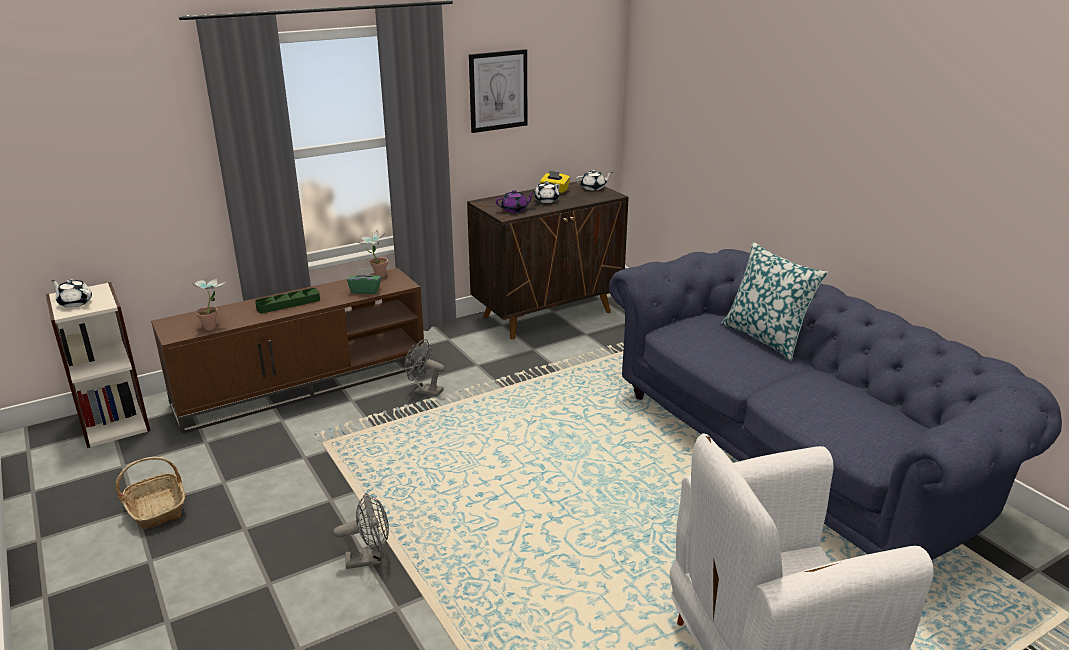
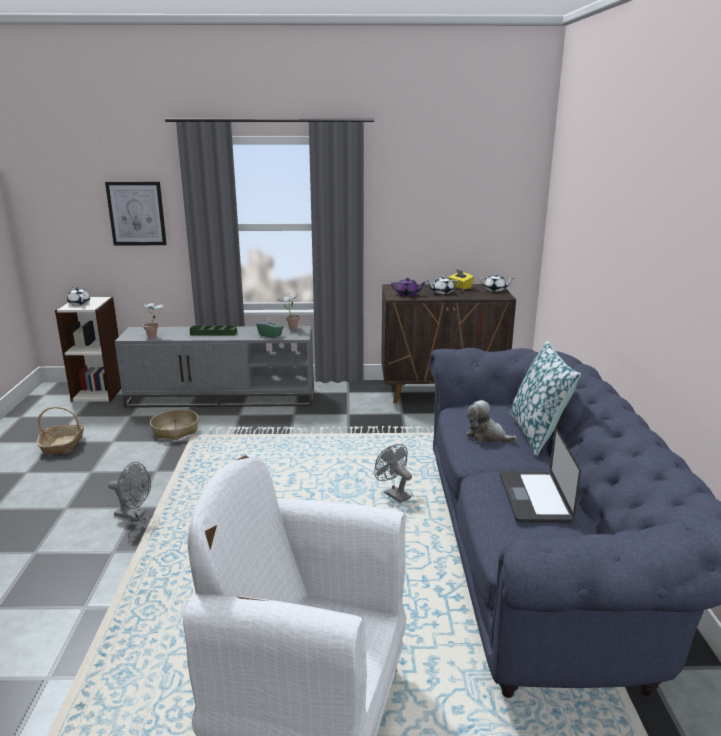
camera: 30 degrees right, 5 degrees down
(293, 443) = (175, 430): none -> basket
(304, 384) = (223, 397): brown tv stand -> grey tv stand
(424, 391) = (292, 421): grey fan -> grey fan (393, 494)
(498, 90) = (418, 197): picture -> picture (136, 213)
(730, 352) = (487, 436): none -> plush toy
(836, 400) = (534, 498): none -> laptop

